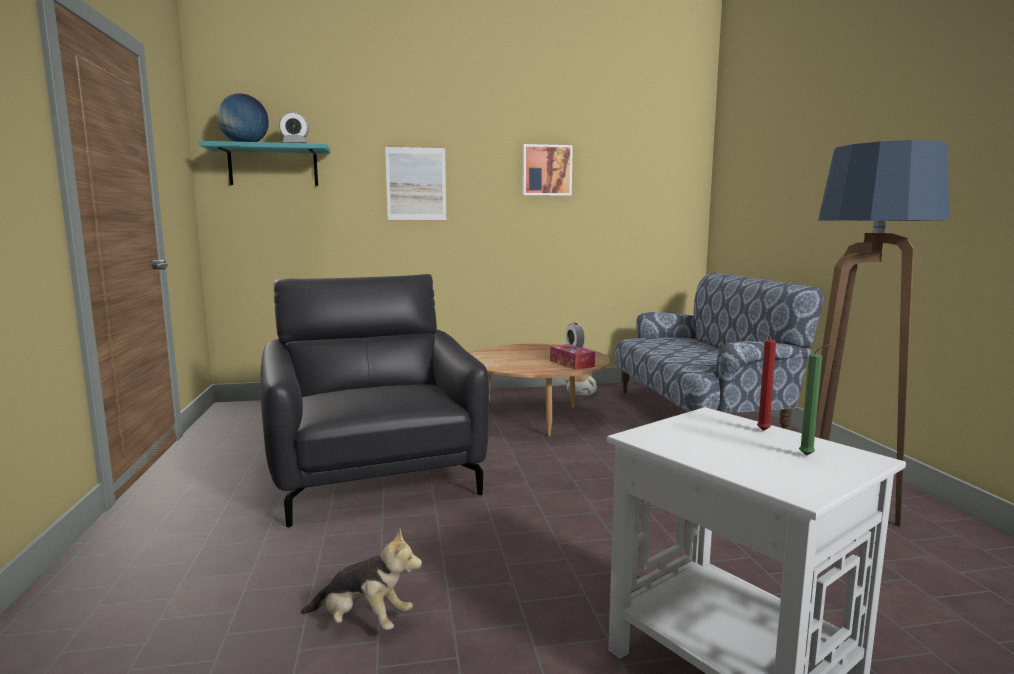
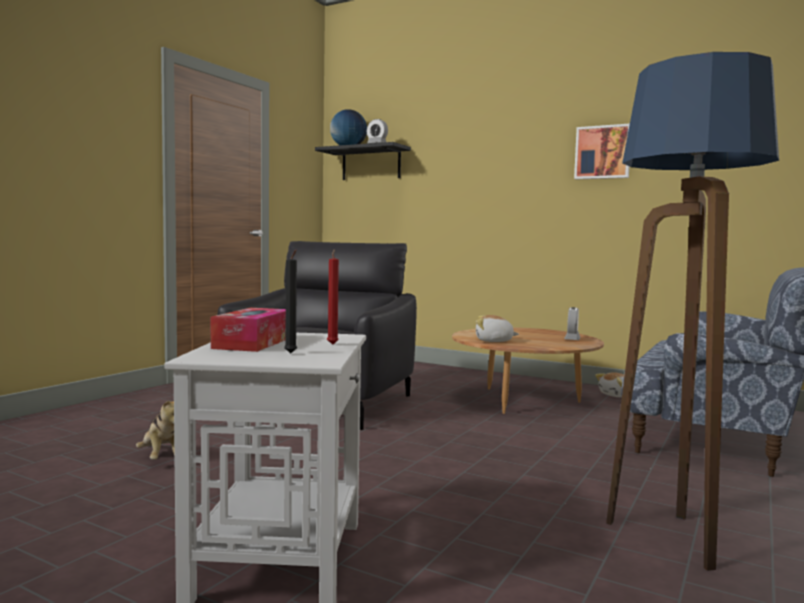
camera: 40 degrees right, 5 degrees down
(273, 166) = (371, 164): turquoise shelf -> black shelf
(416, 184) = (475, 172): picture -> none
(534, 368) = (494, 341): none -> plush toy
(571, 363) = (538, 344): tissue box -> tissue box (253, 343)
(809, 456) = (291, 353): green candle -> black candle

